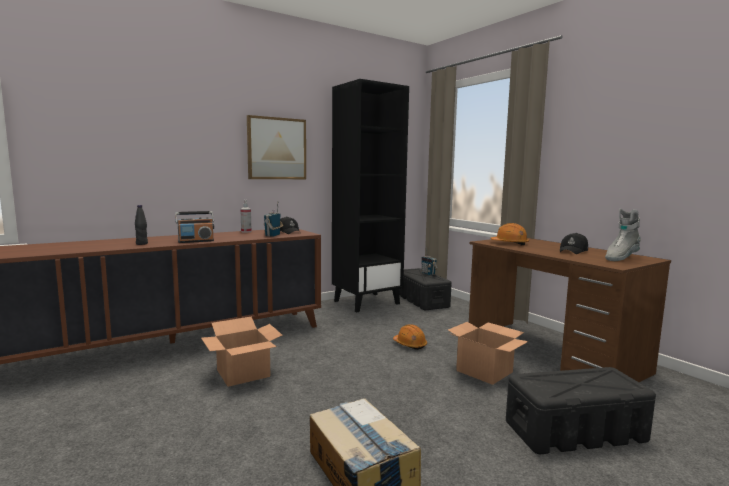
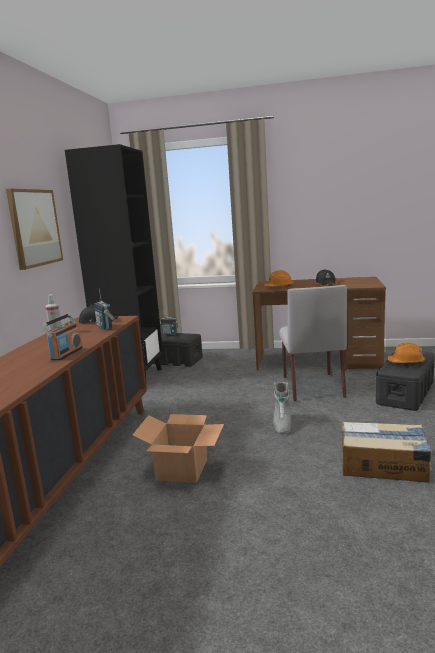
camera: 45 degrees left, 5 degrees up
(142, 244) = (23, 375): black bottle -> none
(410, 344) = (239, 392): orange hard hat -> orange hard hat (406, 362)
(483, 371) = (312, 386): cardboard box -> grey chair
(620, 258) = (359, 281): grey boot -> grey boot (282, 425)

